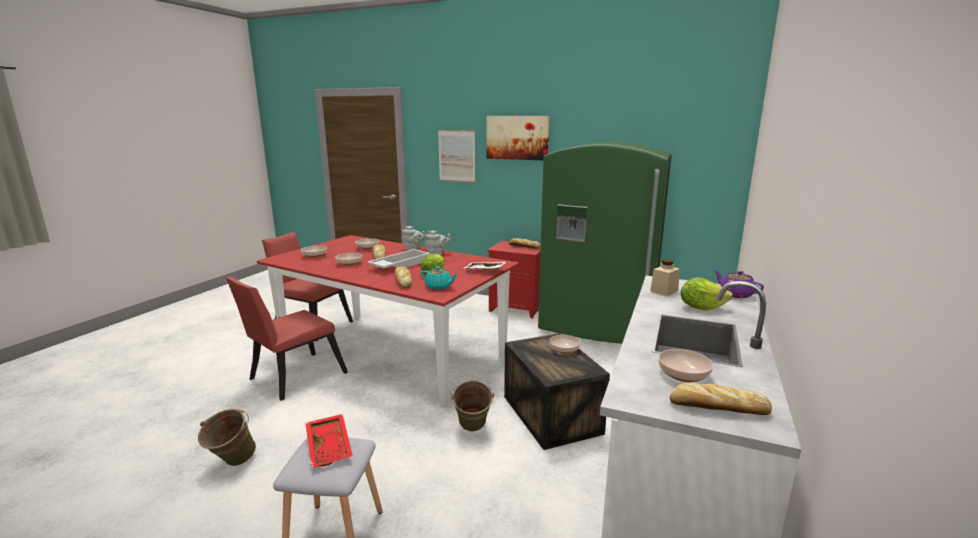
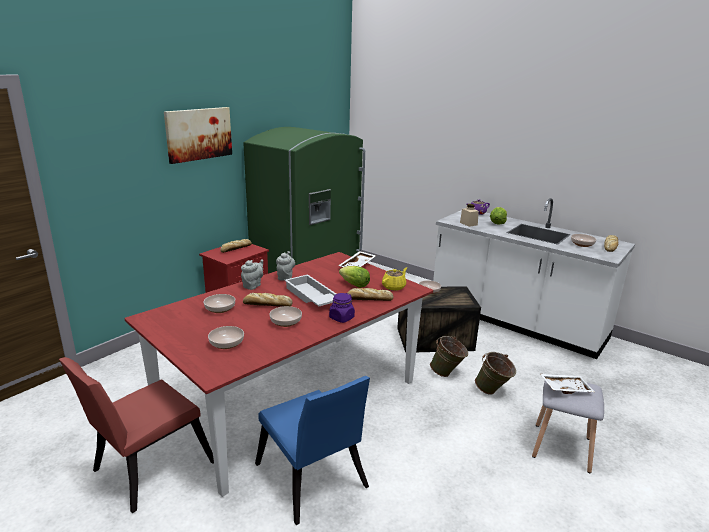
camera: 75 degrees left, 5 degrees up
(232, 464) = (478, 517): green bucket -> green bucket (493, 392)
(292, 377) = (312, 481): red chair -> blue chair
(330, 446) = (565, 388): red tray -> white tray
(360, 276) = (341, 318): none -> purple jar
(439, 287) = (394, 287): turquoise teapot -> yellow teapot
(456, 156) = (129, 168): picture -> none

